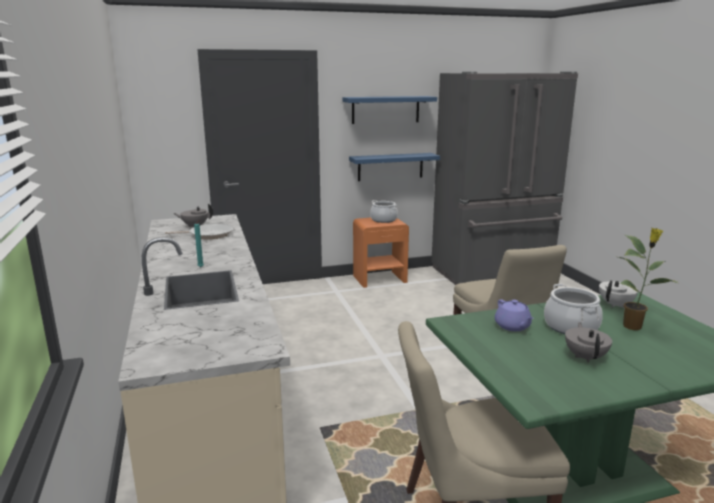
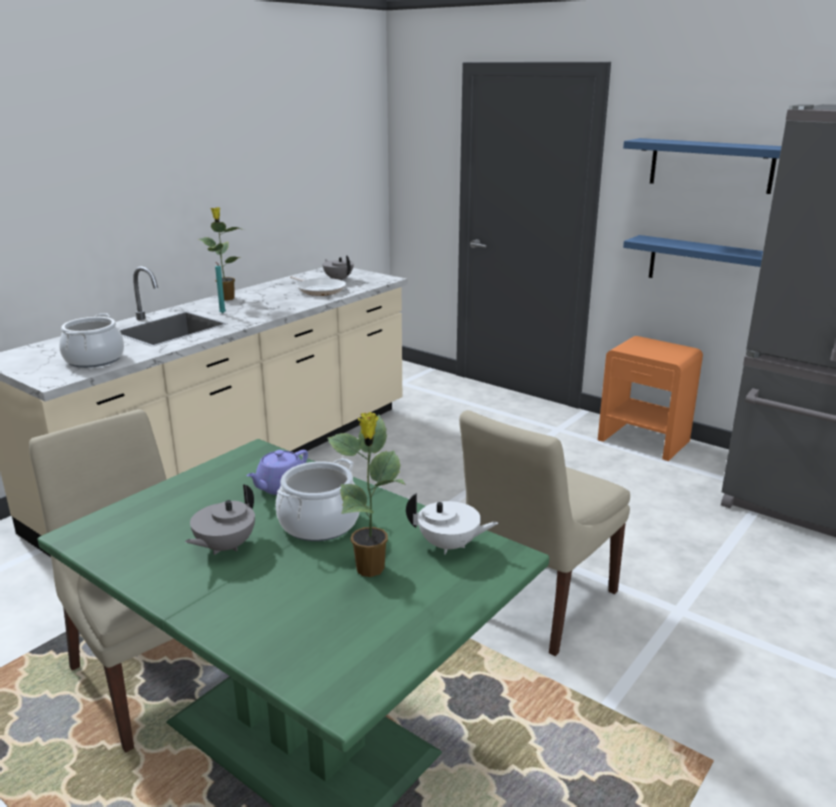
camera: 55 degrees right, 5 degrees up
(161, 259) = (226, 298): none -> potted plant
(383, 220) = (664, 349): cooking pot -> cooking pot (94, 359)
(585, 357) = (224, 547): grey teapot -> grey teapot turned 150 degrees clockwise

